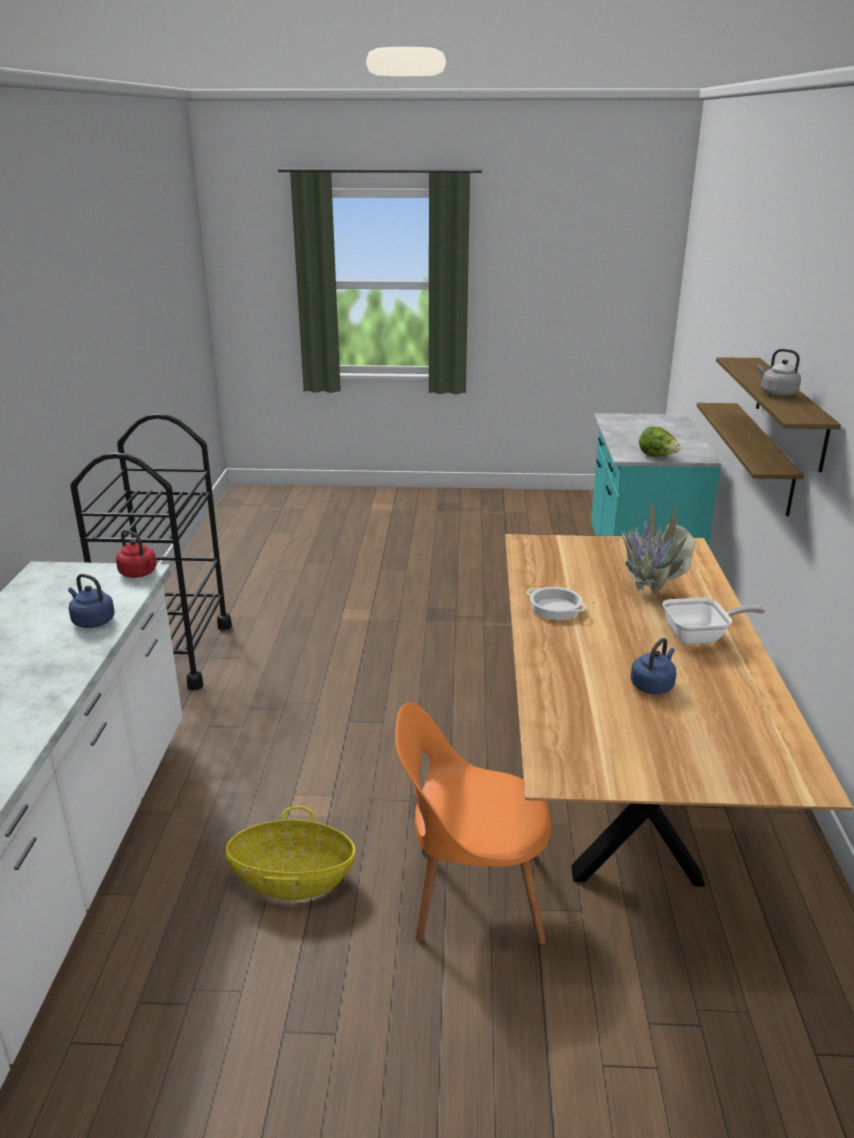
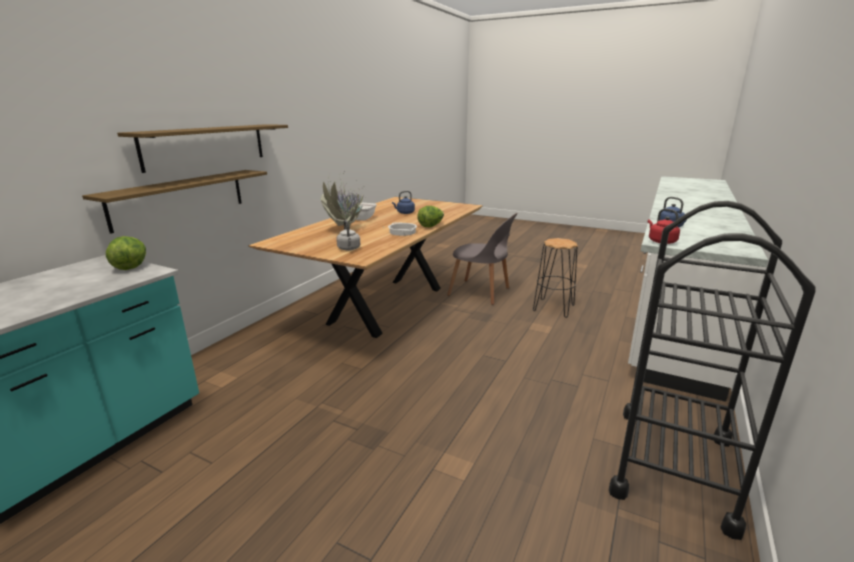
camera: 155 degrees left, 5 degrees down
(292, 879) = (553, 308): basket -> black stool
(471, 894) = (481, 292): orange chair -> grey chair
(532, 639) = (431, 226): none -> lettuce
(776, 393) = (231, 126): grey kettle -> grey kettle (349, 249)

